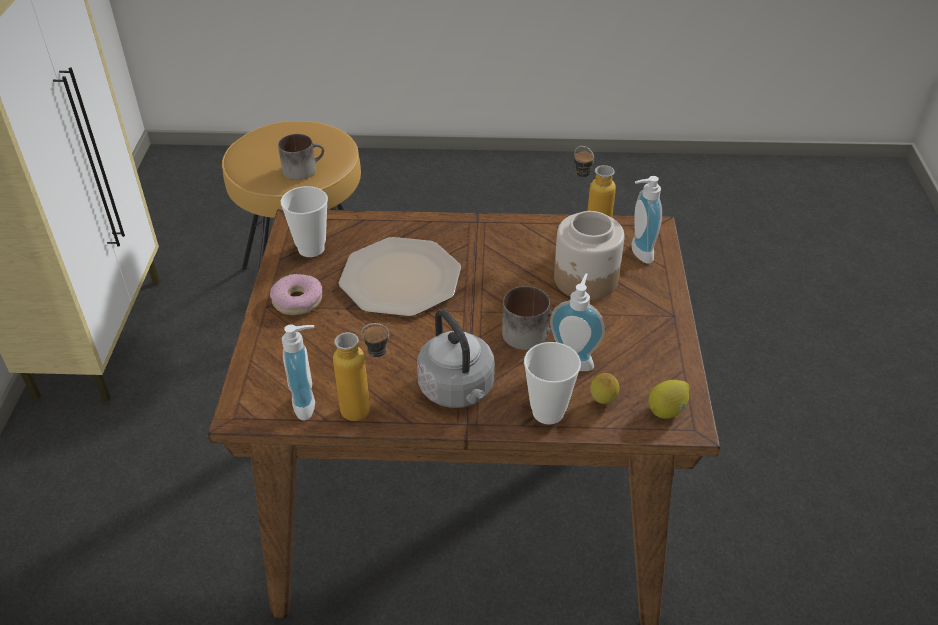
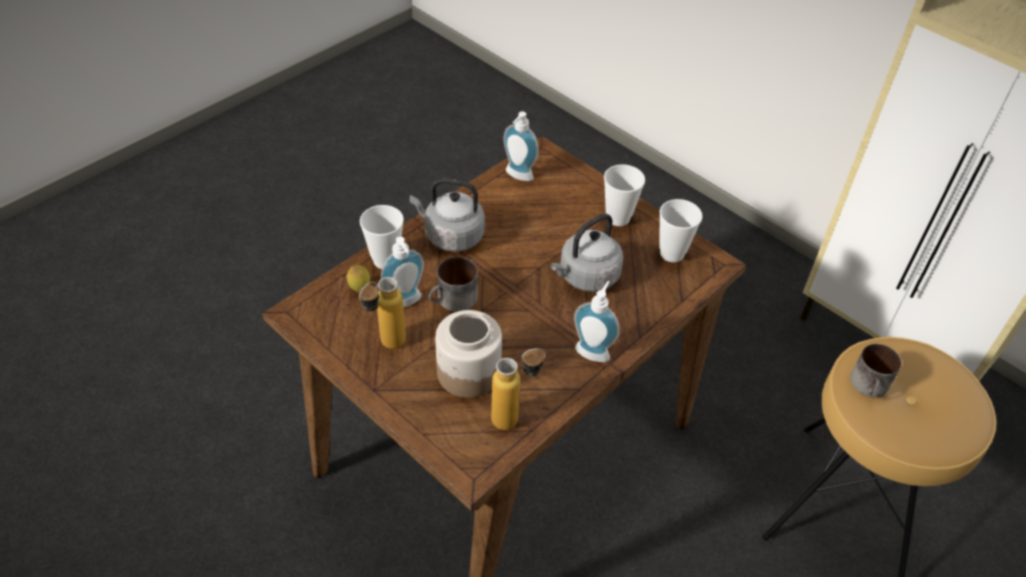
camera: 130 degrees right, 5 degrees up
(297, 300) = (618, 218): donut -> cup
(368, 411) = (483, 193): bottle -> bottle (385, 346)
(401, 278) = (586, 277): plate -> grey kettle
(638, 253) = (457, 431): soap dispenser -> soap dispenser (593, 350)
(667, 410) = (314, 311): lemon -> none

